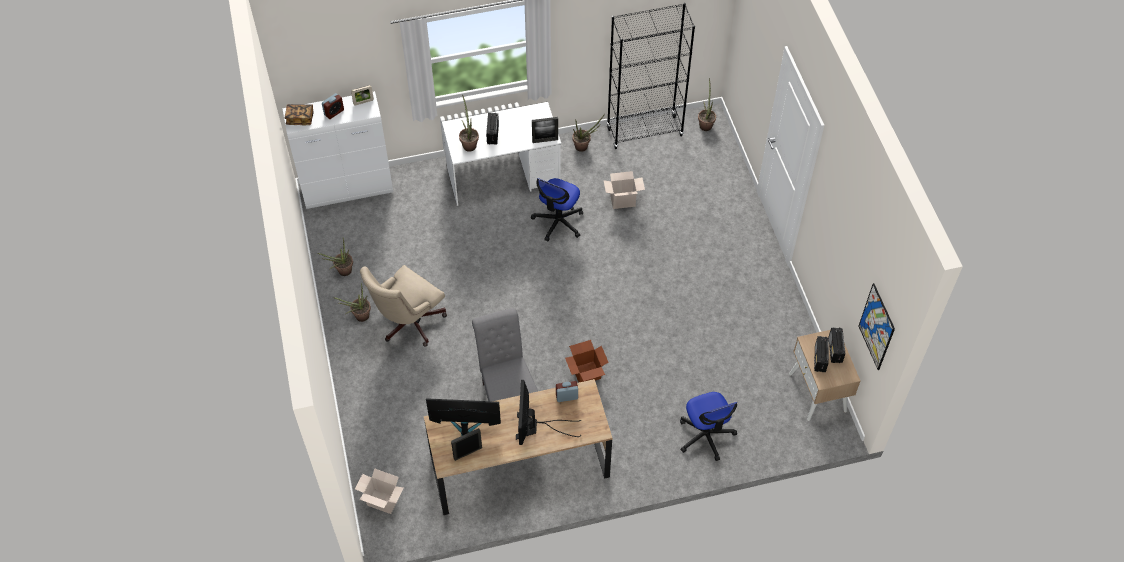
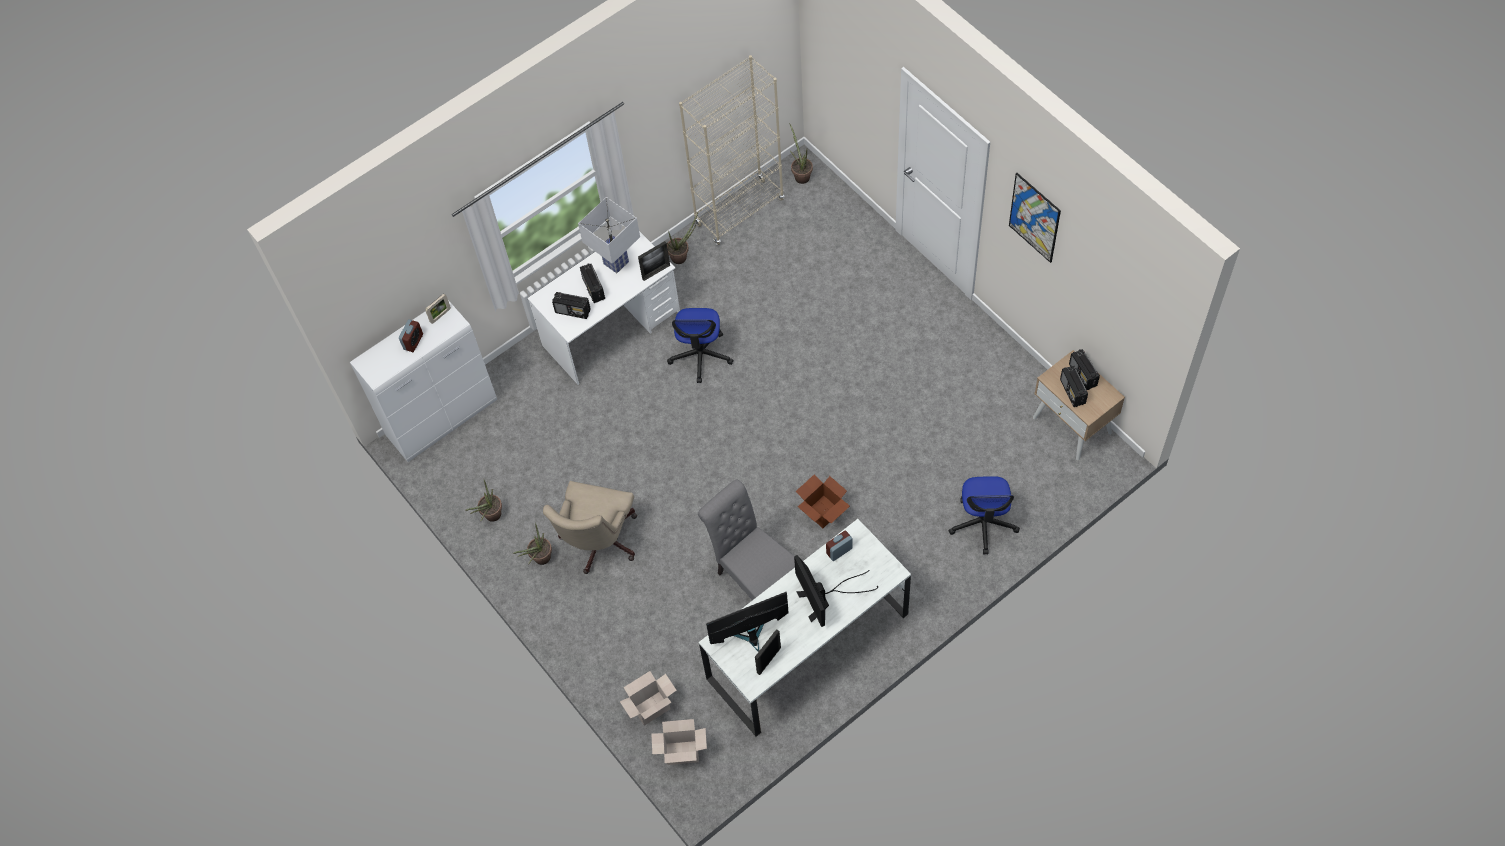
camera: 20 degrees left, 5 degrees up
(300, 119) = (378, 366): book -> none
(469, 143) = (573, 311): potted plant -> radio
(519, 466) = (807, 646): brown desk -> white desk
(520, 122) = (617, 263): none -> white table lamp
(623, 200) = (758, 300): cardboard box -> cardboard box (652, 707)
(644, 132) = (739, 212): black bookcase -> beige bookcase
(706, 435) = (983, 523): office chair -> office chair turned 45 degrees clockwise
(876, 327) = (1134, 337): picture -> picture (1034, 217)

